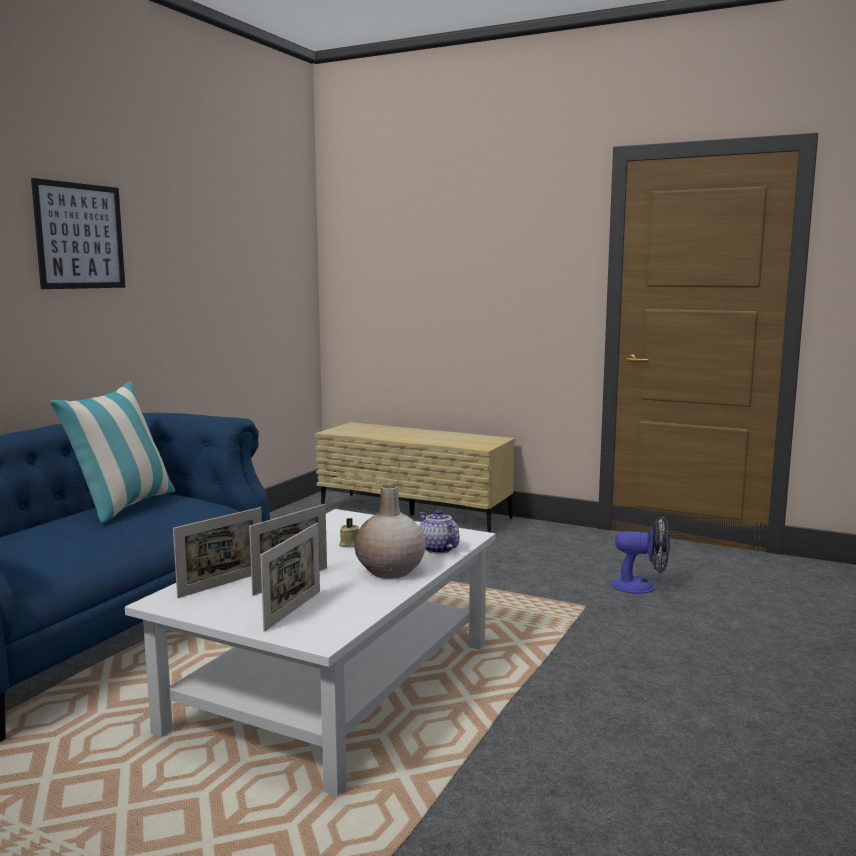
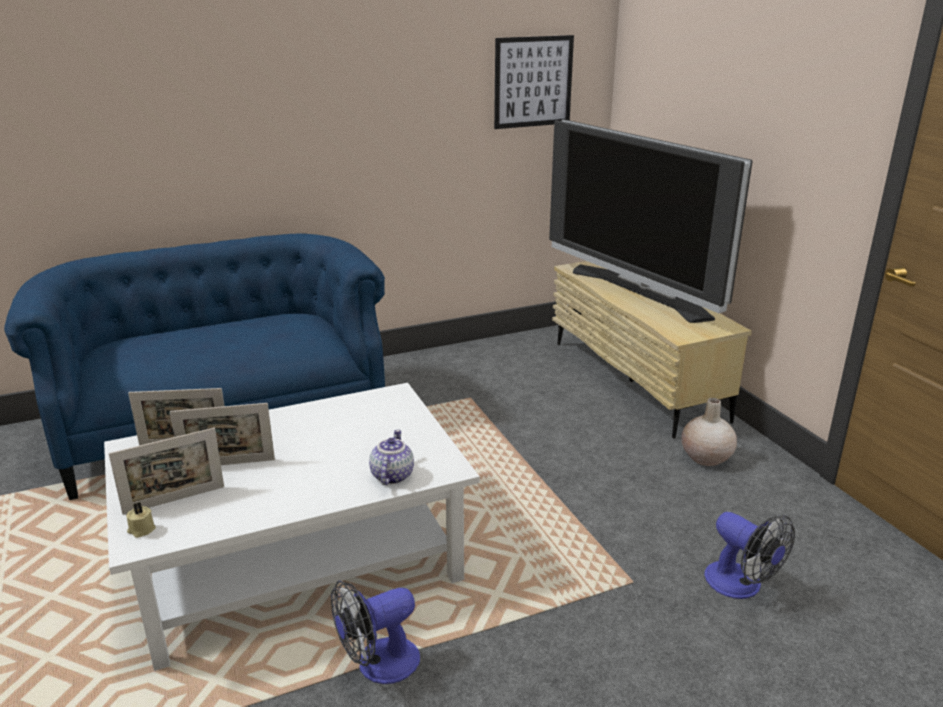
camera: 40 degrees right, 15 degrees up
(80, 236) = (271, 61): picture -> picture (533, 82)
(124, 506) = (260, 326): pillow -> none
(348, 544) = (338, 436): beige candle -> beige candle (141, 530)
(390, 571) = (308, 487): beige vase -> beige vase (706, 457)
(408, 434) = (638, 292): none -> television
(506, 709) = (378, 665): none -> fan

